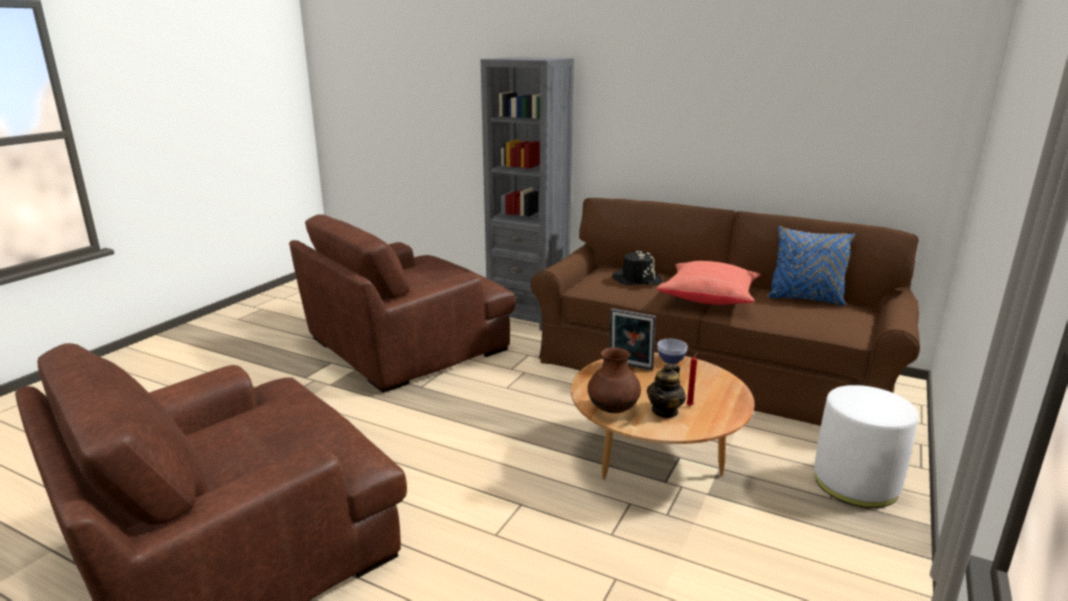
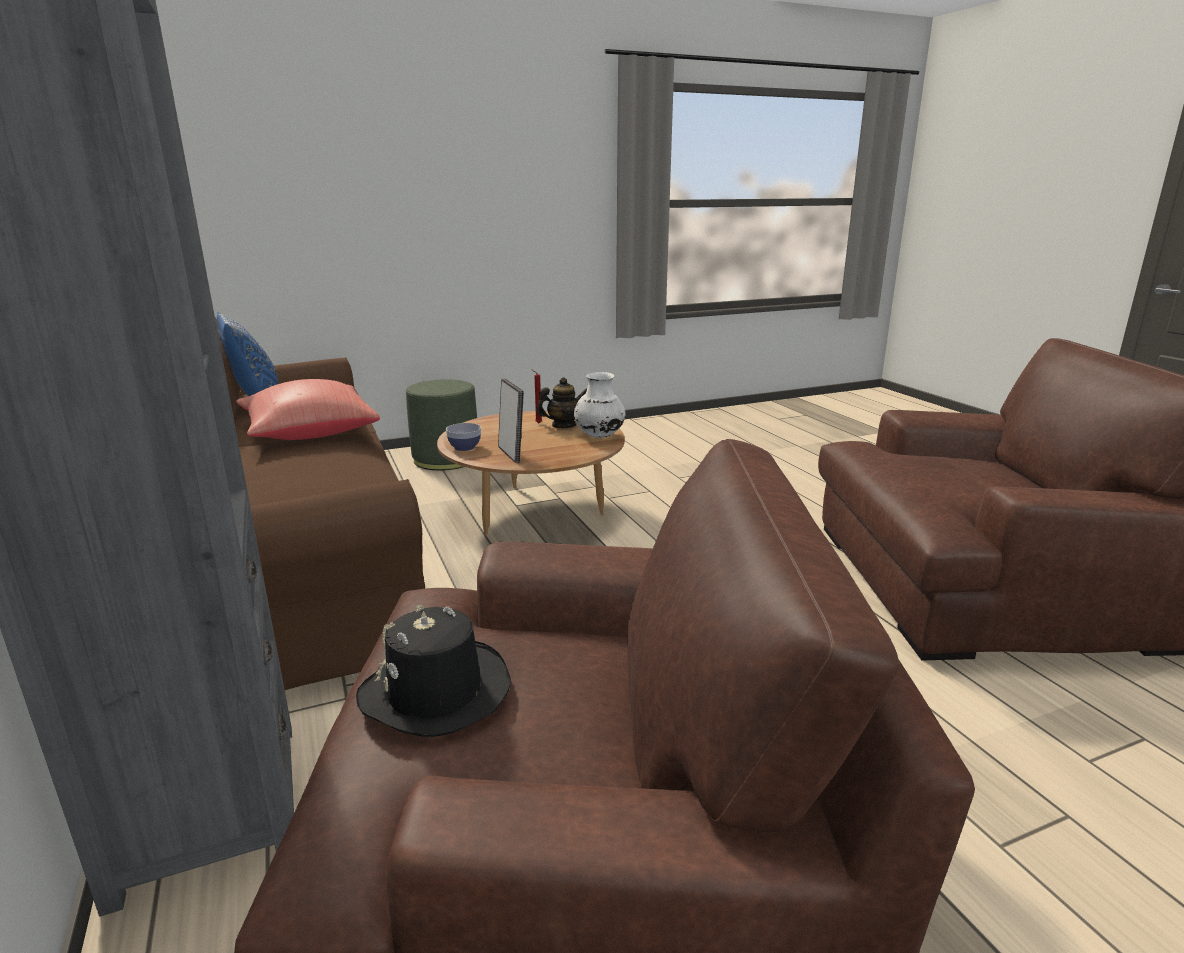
camera: 140 degrees left, 0 degrees up
(613, 410) = (599, 436): brown vase -> white vase
(637, 279) = (298, 468): black hat -> black hat (435, 692)
(855, 483) = (445, 459): white ottoman -> green ottoman

